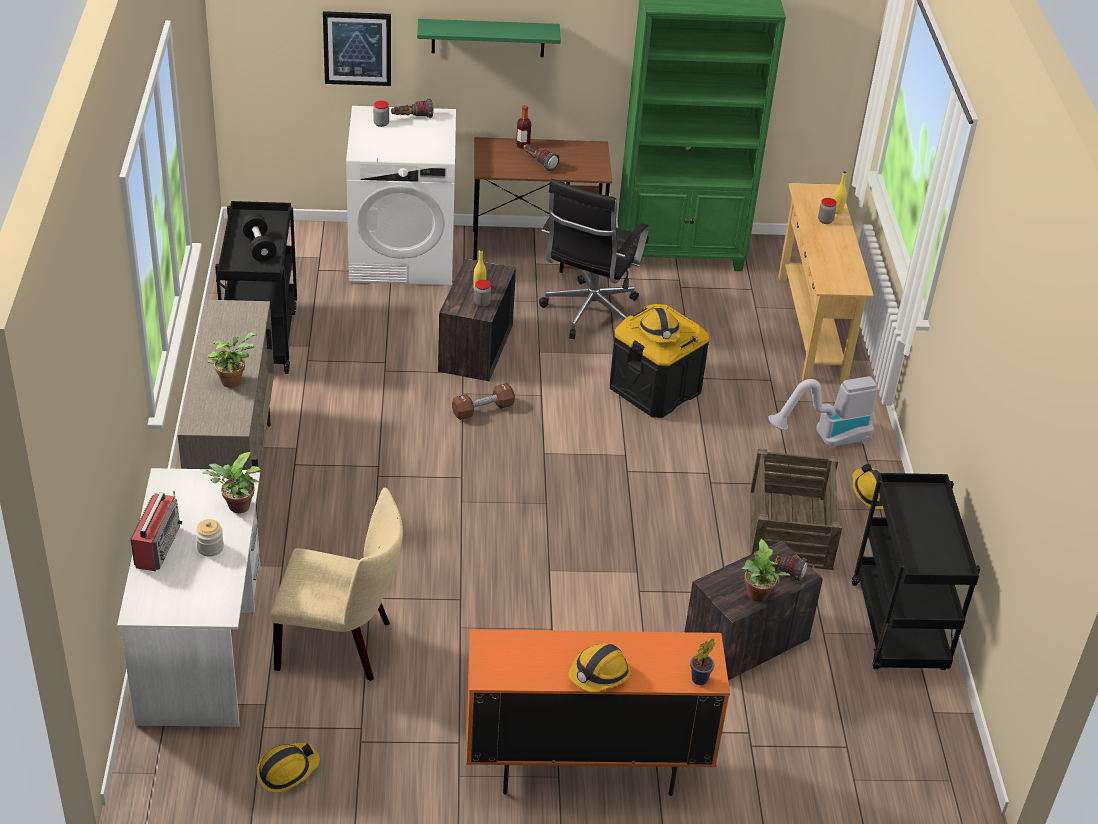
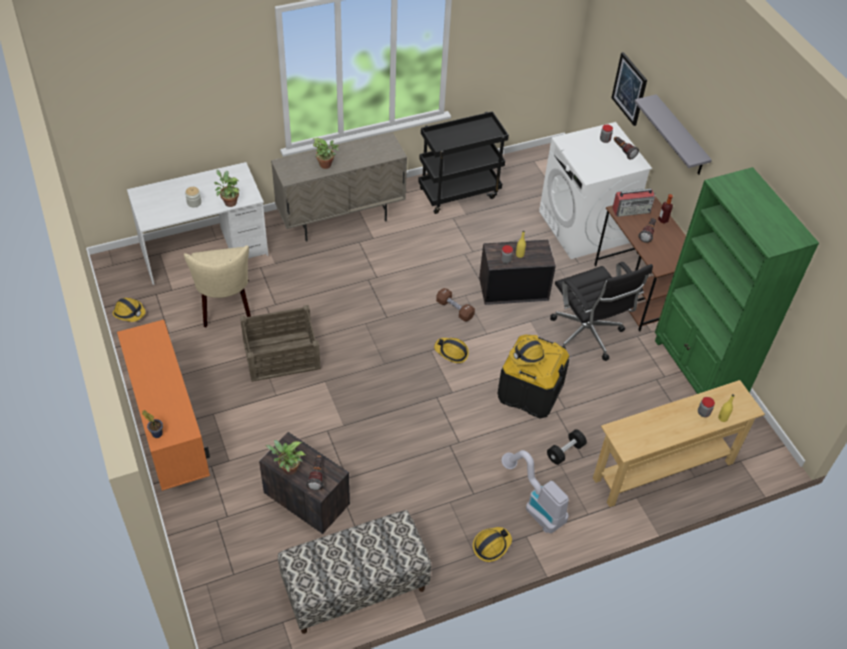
camera: 70 degrees right, 10 degrees up
(158, 545) = (188, 183): radio -> radio (632, 210)
(259, 247) = (461, 138): black dumbbell -> black dumbbell (565, 452)
(488, 38) = (680, 136): green shelf -> grey shelf
(589, 314) = (588, 336): black office chair -> black office chair turned 120 degrees counterclockwise
(599, 675) = (145, 385): hard hat -> hard hat (451, 352)
(789, 529) = (425, 501): crate -> crate (281, 354)
(900, 629) = (355, 588): black cart -> bench

